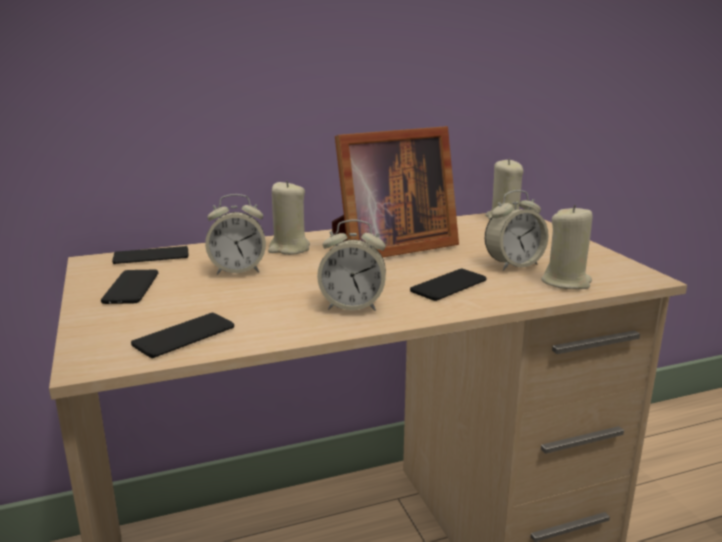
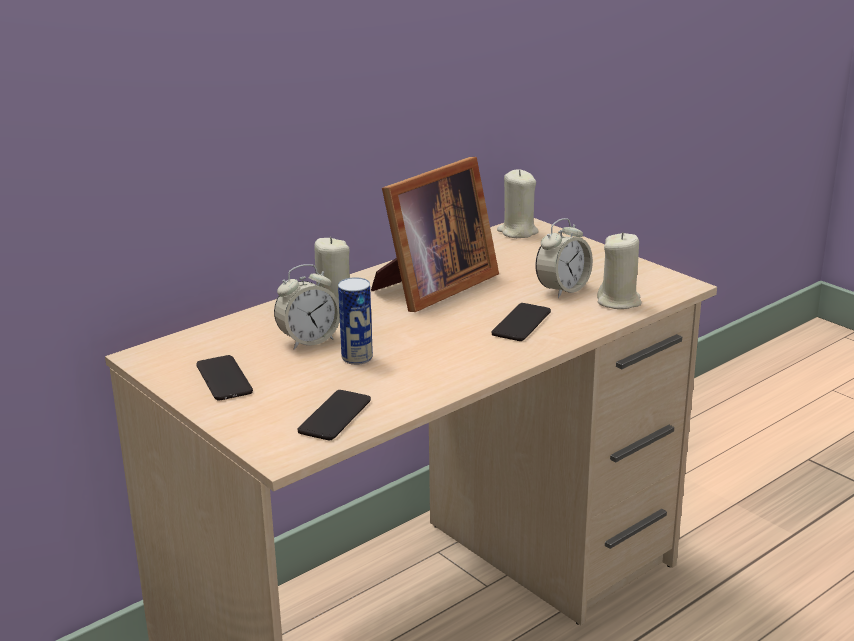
camera: 20 degrees left, 5 degrees up
(151, 256) = (198, 340): phone -> none
(263, 290) = (357, 358): none -> can
(352, 305) = (454, 359): alarm clock -> none

